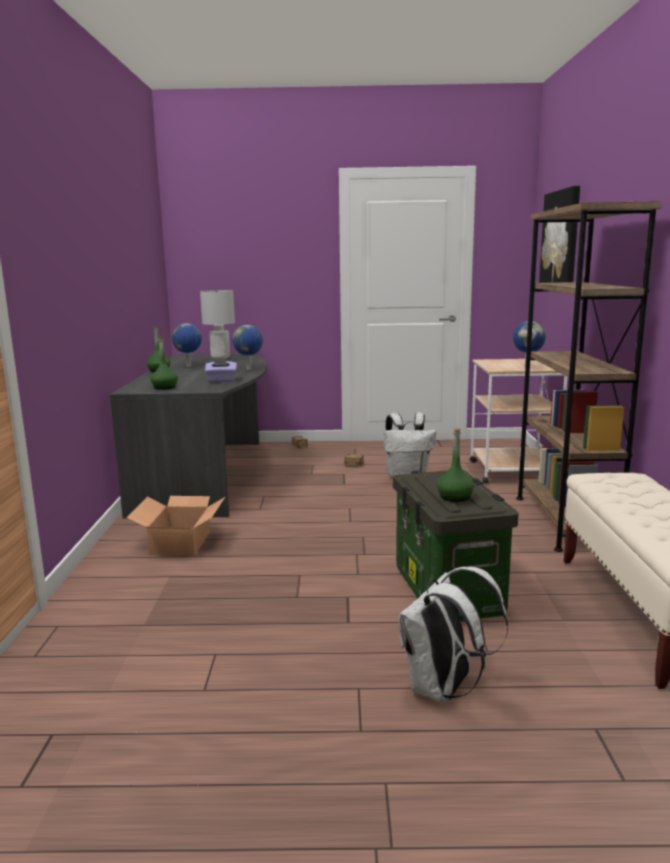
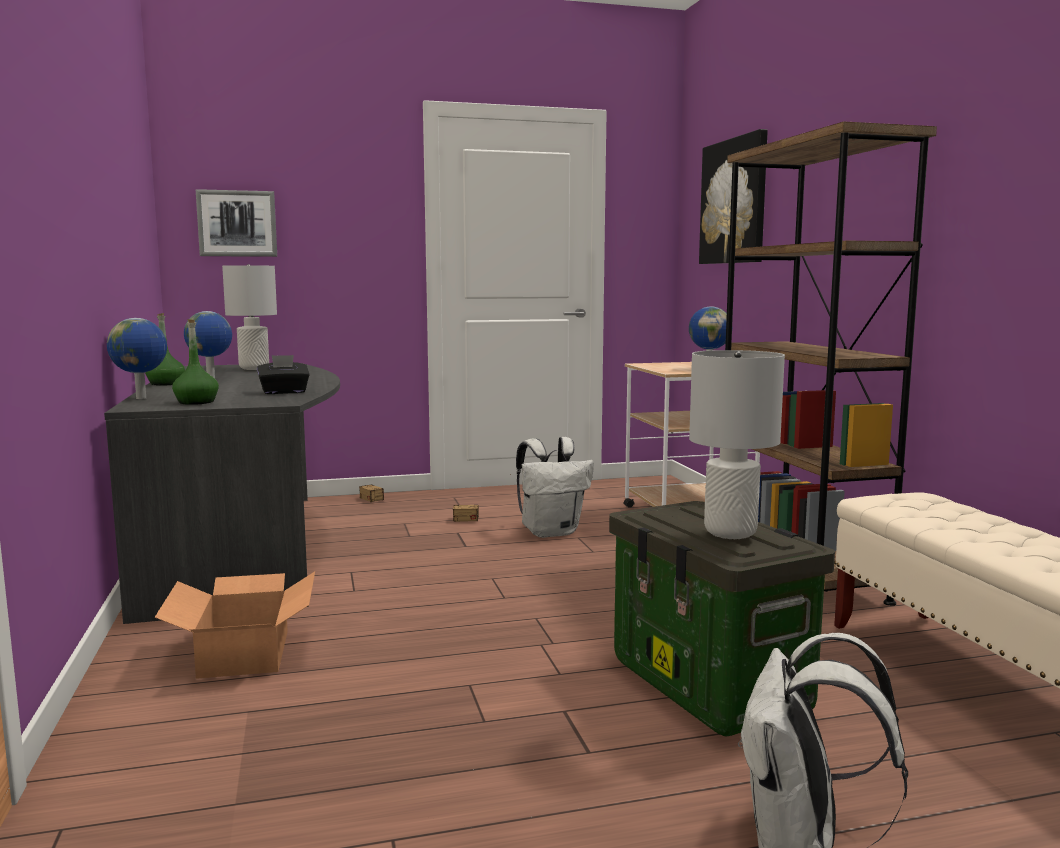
camera: 15 degrees left, 5 degrees down
(214, 260) = (237, 223): none -> picture
(221, 380) = (284, 392): purple tissue box -> black tissue box
(249, 369) = (314, 379): globe -> globe (142, 398)
(454, 497) = (730, 535): green bottle -> grey table lamp

